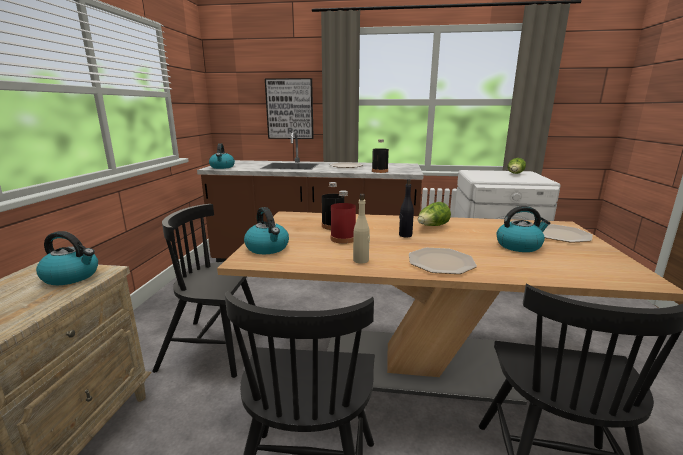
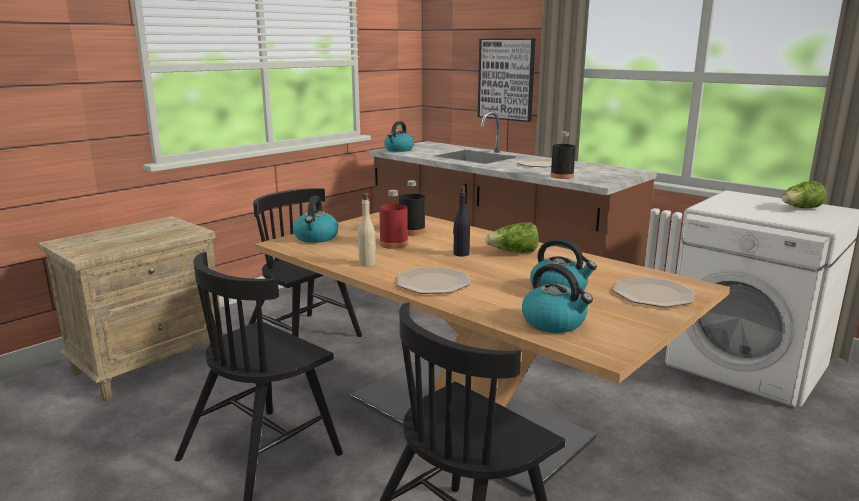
camera: 35 degrees right, 0 degrees up
(72, 276) = (174, 230): kettle -> kettle (554, 322)

